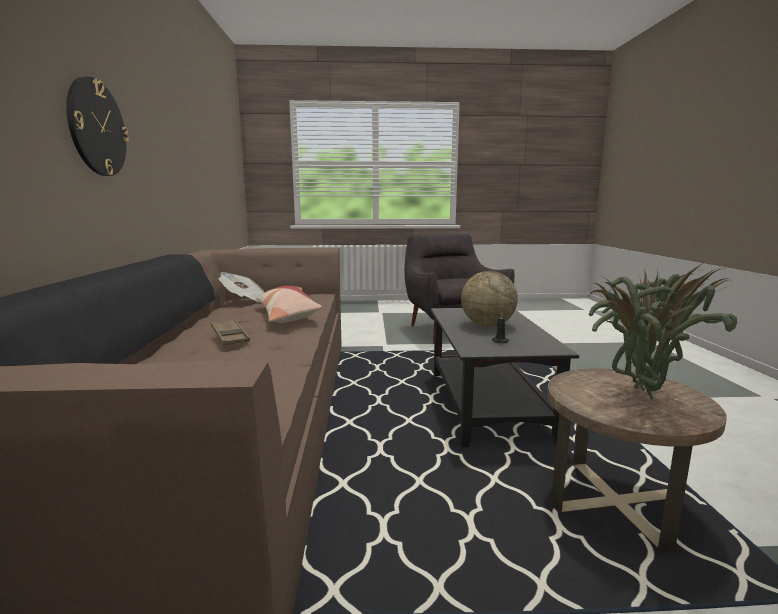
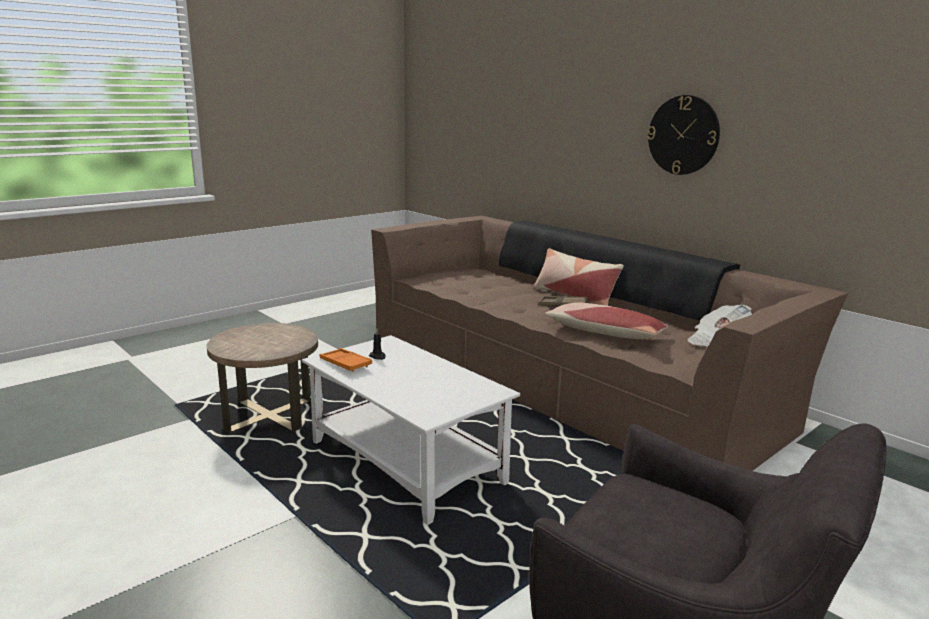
camera: 140 degrees right, 5 degrees up
(154, 354) = (574, 296): none -> pillow
(486, 404) = (407, 463): black coffee table -> white coffee table
(487, 325) = (412, 376): globe -> none
(536, 342) = (345, 364): none -> orange tray
(640, 397) = (257, 339): potted plant -> none

